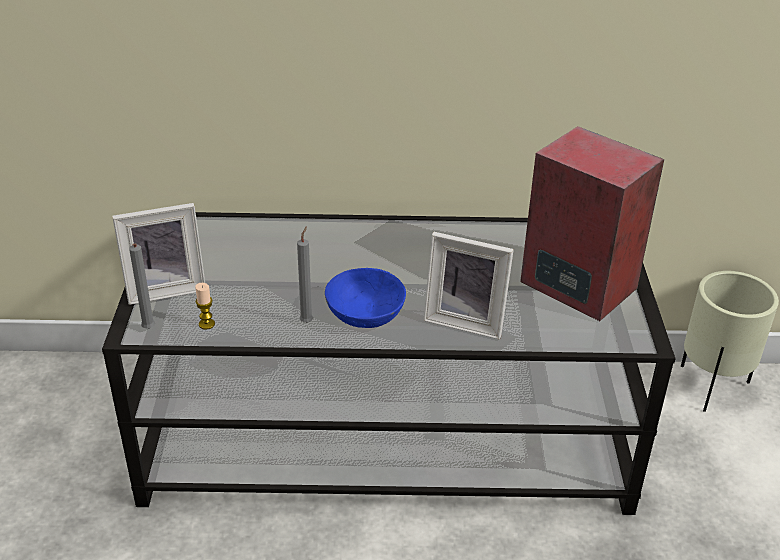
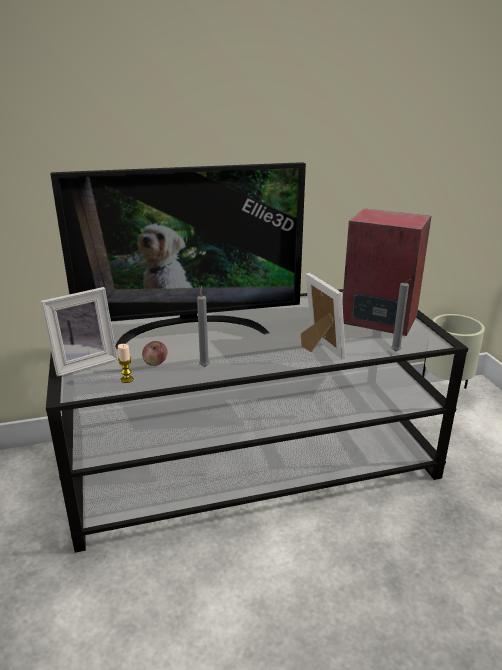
camera: 15 degrees left, 10 degrees down
(148, 330) = (80, 390): grey candle -> grey candle (396, 352)
(250, 305) = (155, 363): none -> apple
(316, 256) = (190, 329): none -> television
(365, 314) = (245, 355): blue bowl -> none
(466, 320) = (318, 348): picture frame -> picture frame turned 120 degrees counterclockwise

